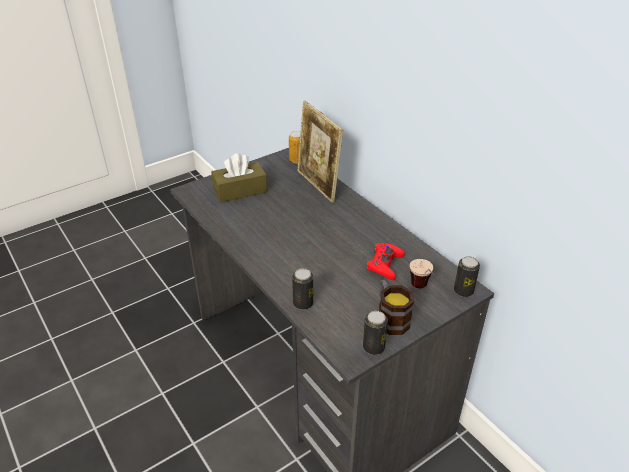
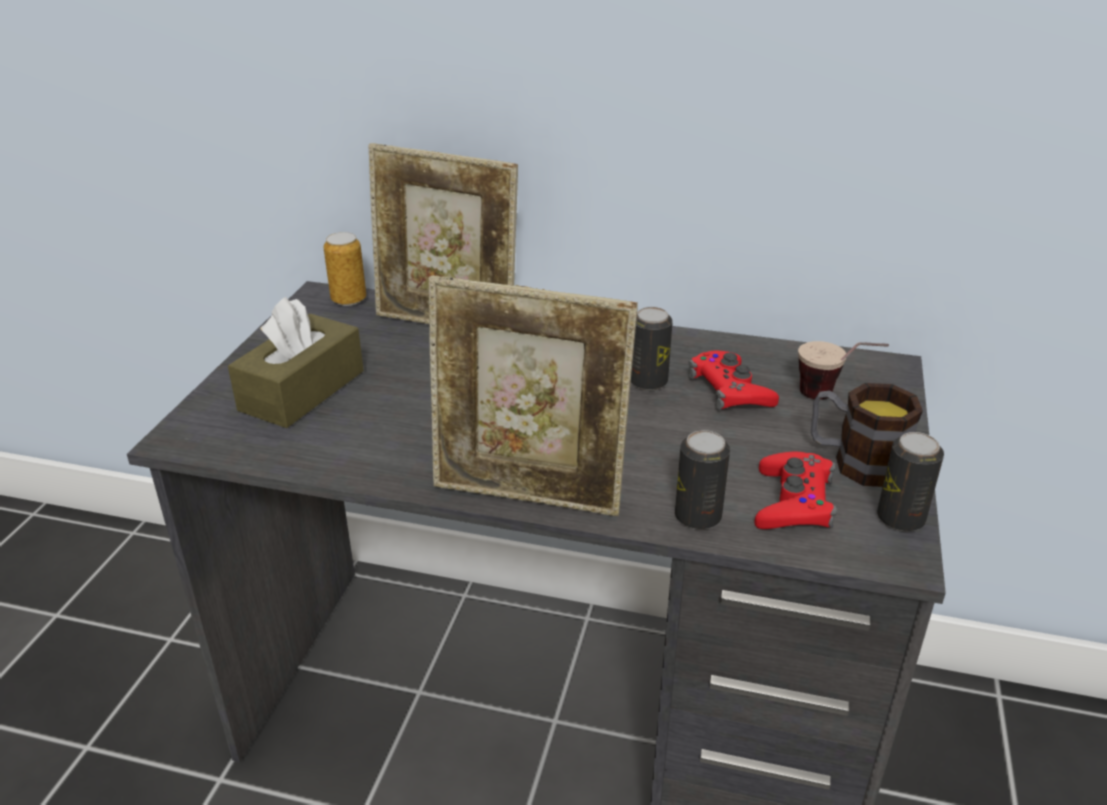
camera: 40 degrees left, 5 degrees down
(261, 265) = (529, 495): none -> picture frame
(343, 318) = (793, 502): none -> red game controller
(463, 291) = (884, 372): can -> can (648, 382)

